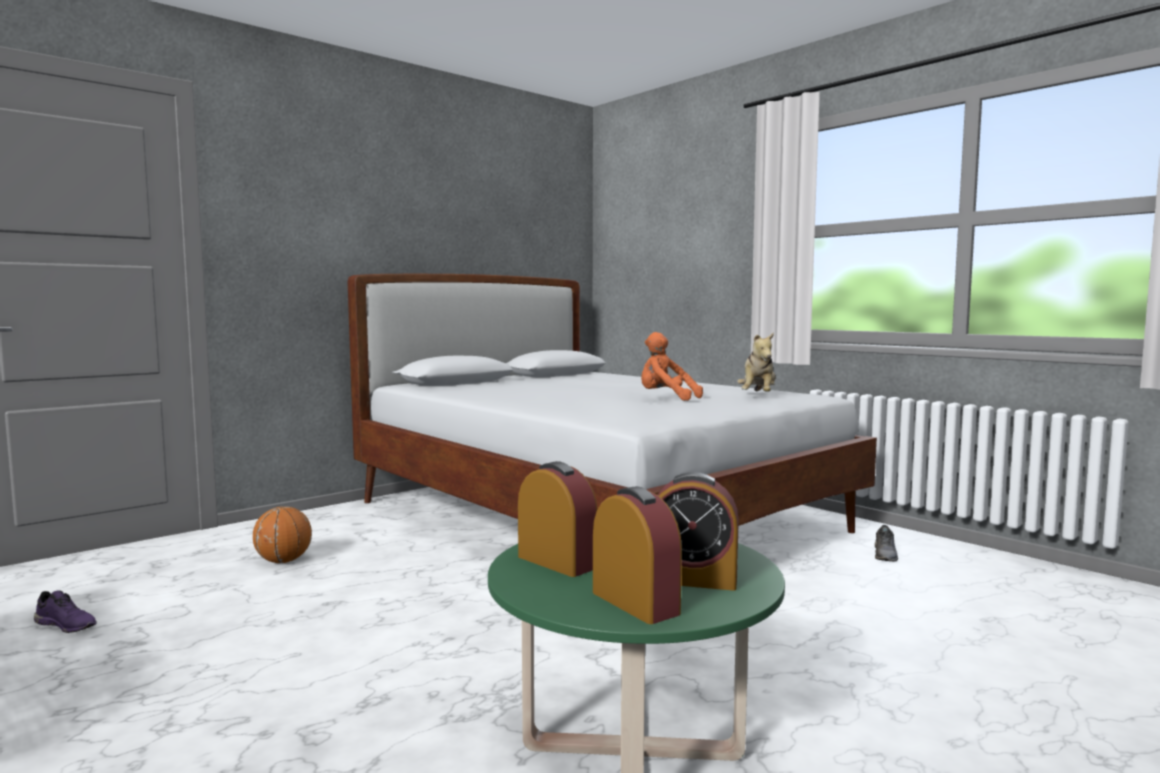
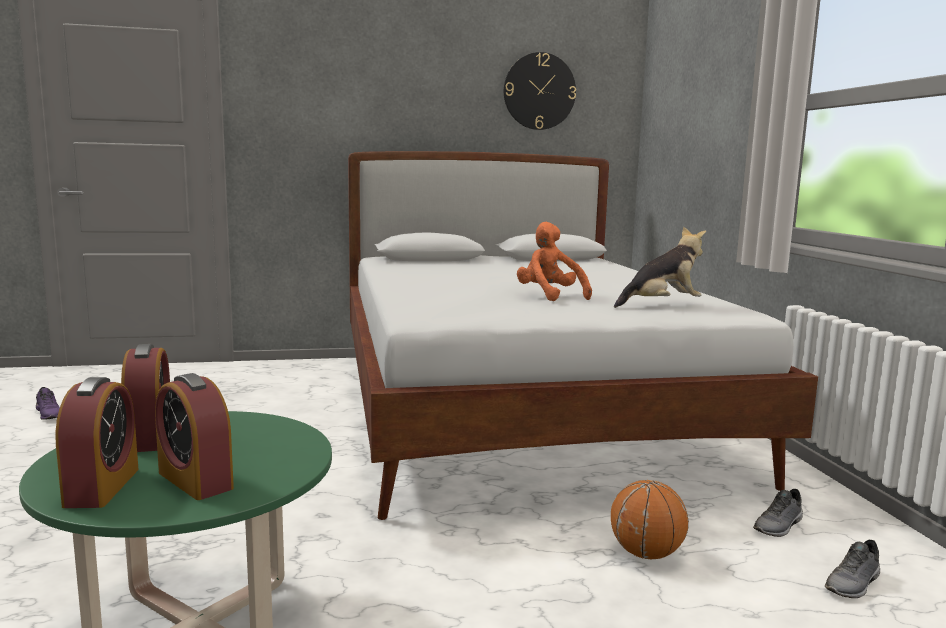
camera: 30 degrees right, 5 degrees up
(283, 561) = (228, 398): basketball -> basketball (646, 554)
(515, 217) = (539, 91): none -> wall clock
(758, 396) = (661, 305): plush toy -> plush toy turned 150 degrees counterclockwise
(972, 577) = (854, 584): none -> grey shoe

